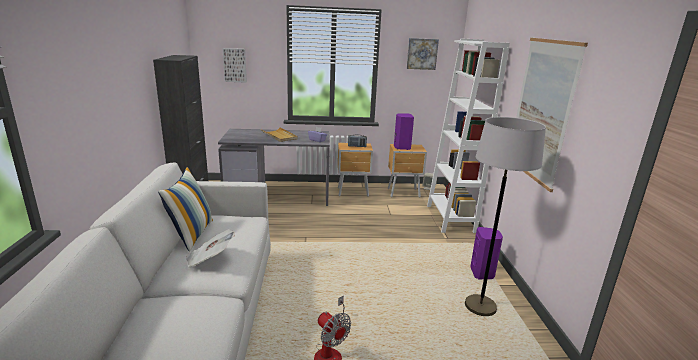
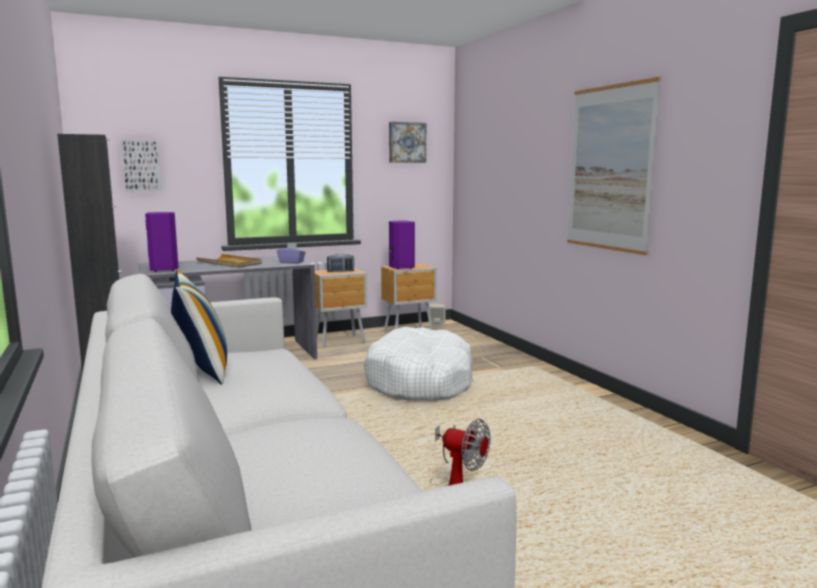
camera: 20 degrees left, 10 degrees down
(210, 259) = (267, 384): newspaper -> none
(380, 241) = (420, 381): none -> white dog bed
(450, 218) = (488, 348): white bookcase -> none
(480, 306) = (593, 418): grey floor lamp -> none
(482, 273) = (570, 390): purple speaker -> purple speaker (164, 269)

